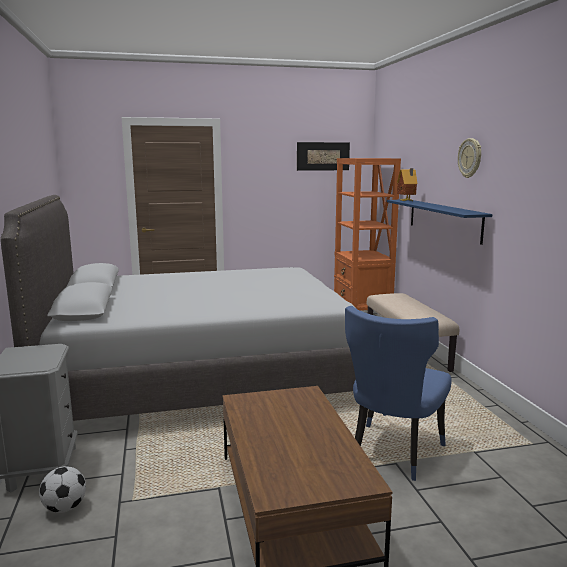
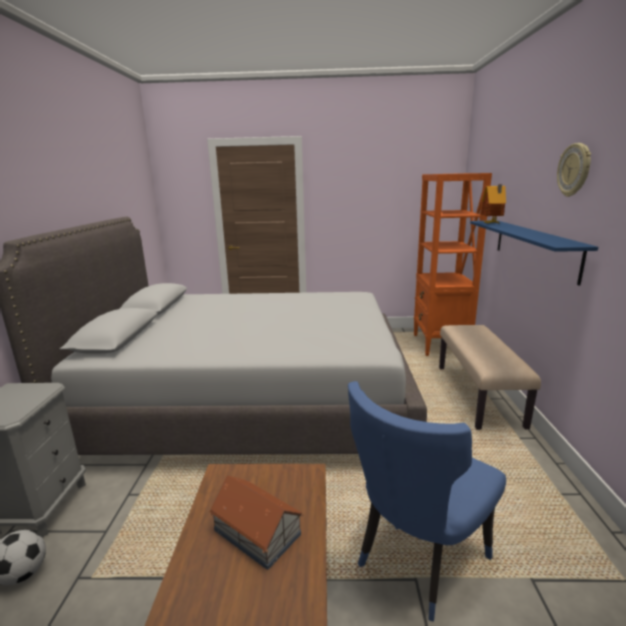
camera: 15 degrees right, 5 degrees up
(289, 422) = (257, 531): none -> toy house
(323, 156) = (409, 172): picture -> none

